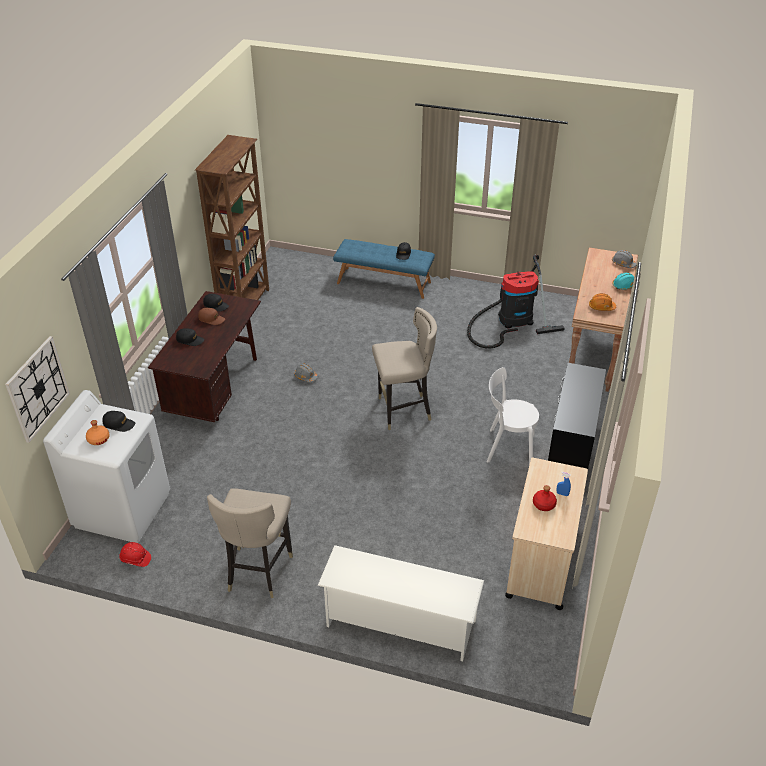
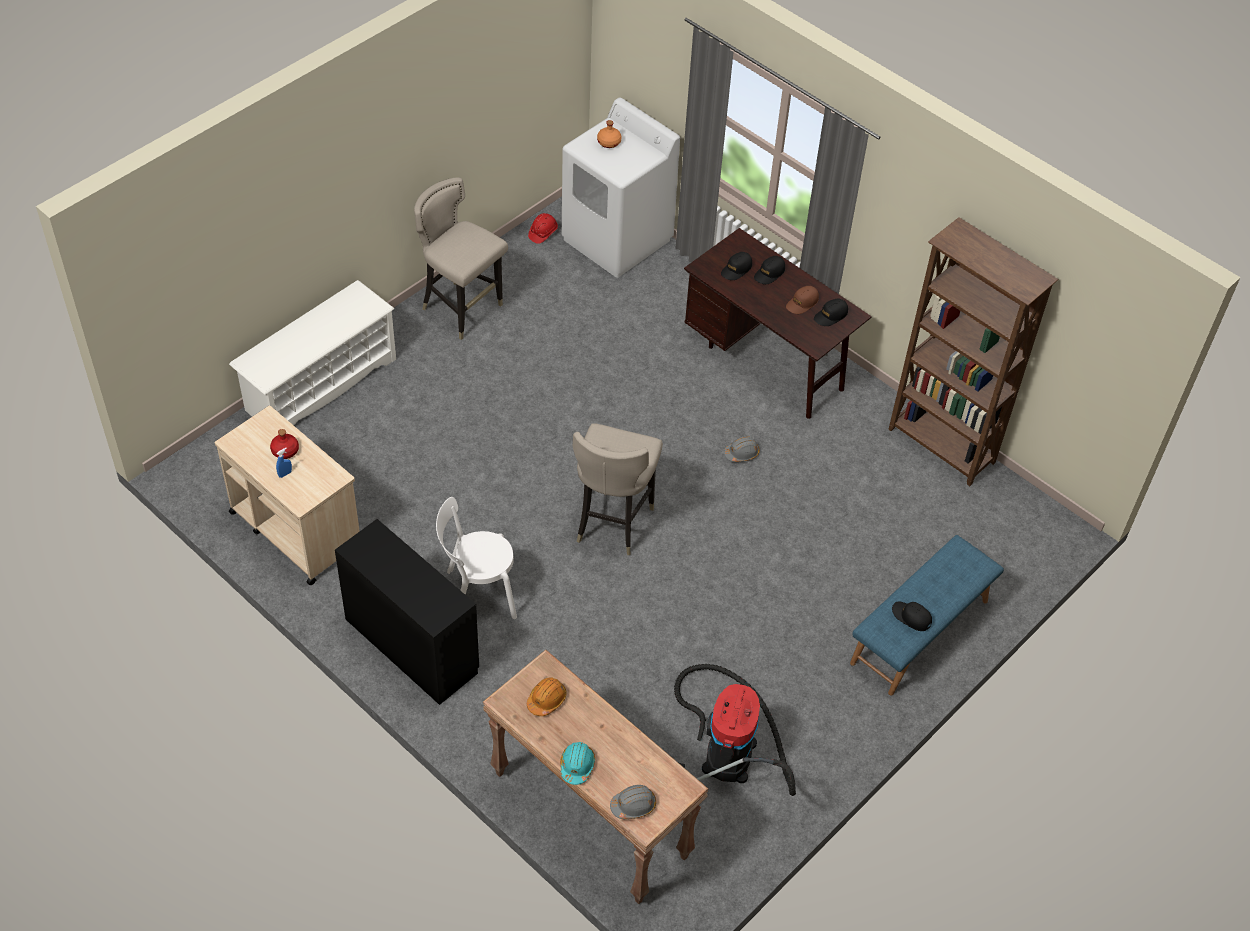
camera: 115 degrees right, 10 degrees up
(37, 388) = (640, 62): wall clock -> none
(119, 424) = (622, 160): black cap -> black cap (736, 269)
(507, 447) = (477, 594): white chair -> white chair turned 135 degrees counterclockwise

